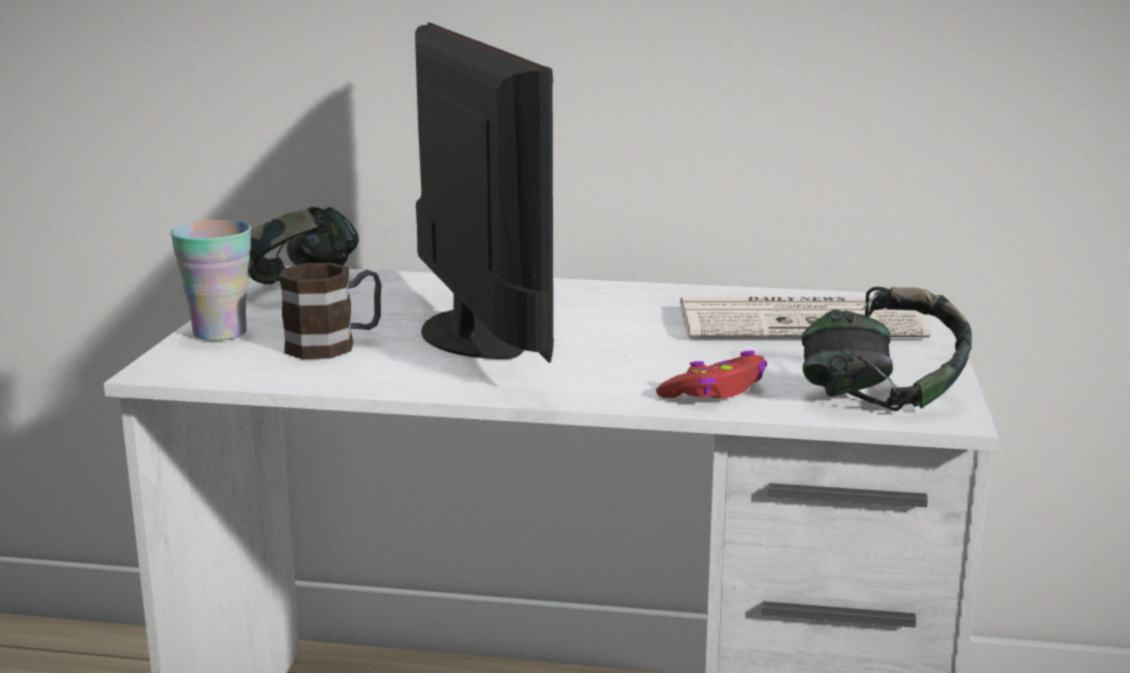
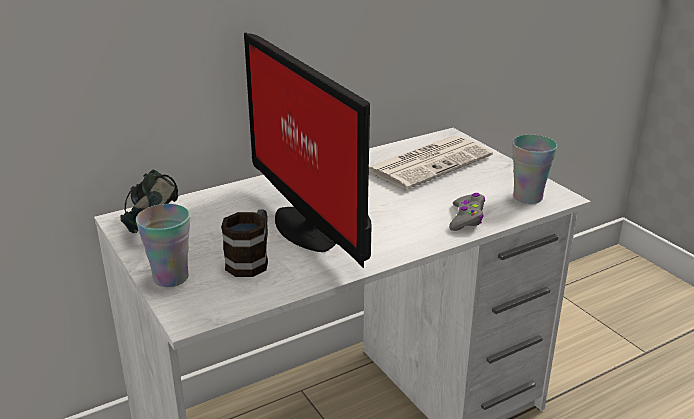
camera: 40 degrees left, 10 degrees up
(473, 336) = (308, 226): monitor -> monitor turned 150 degrees counterclockwise
(715, 392) = (467, 218): red game controller -> grey game controller
(881, 399) = (527, 197): headphones -> cup

